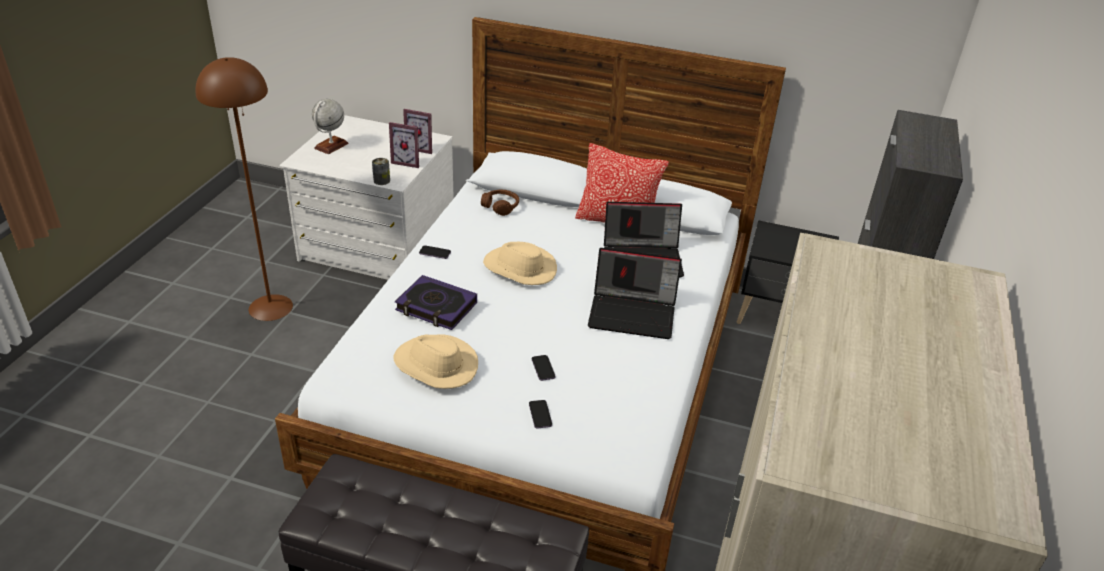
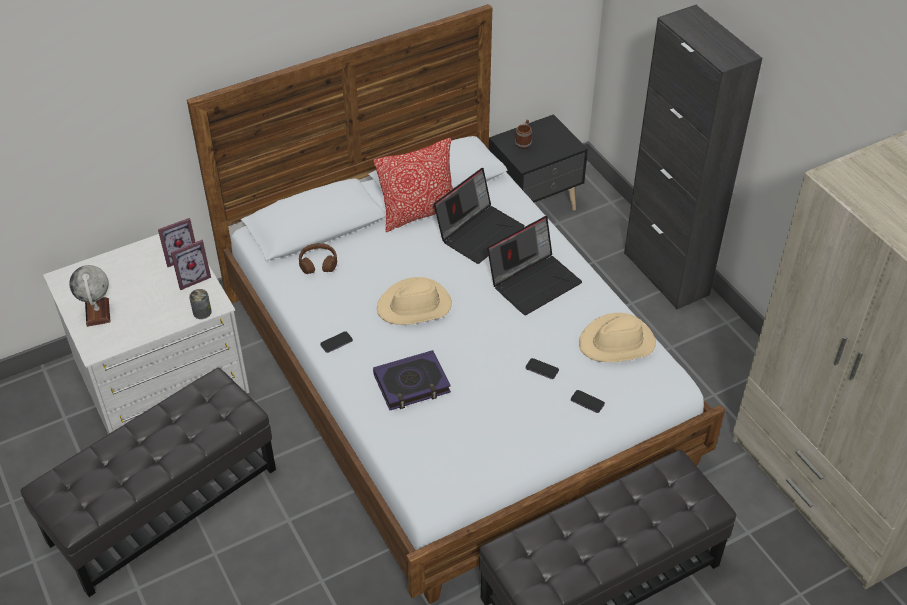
camera: 45 degrees left, 10 degrees up
(271, 307) = (163, 504): brown floor lamp -> black ottoman
(435, 365) = (480, 426): beige hat -> beige hat (617, 343)
(783, 238) = (524, 142): none -> mug

